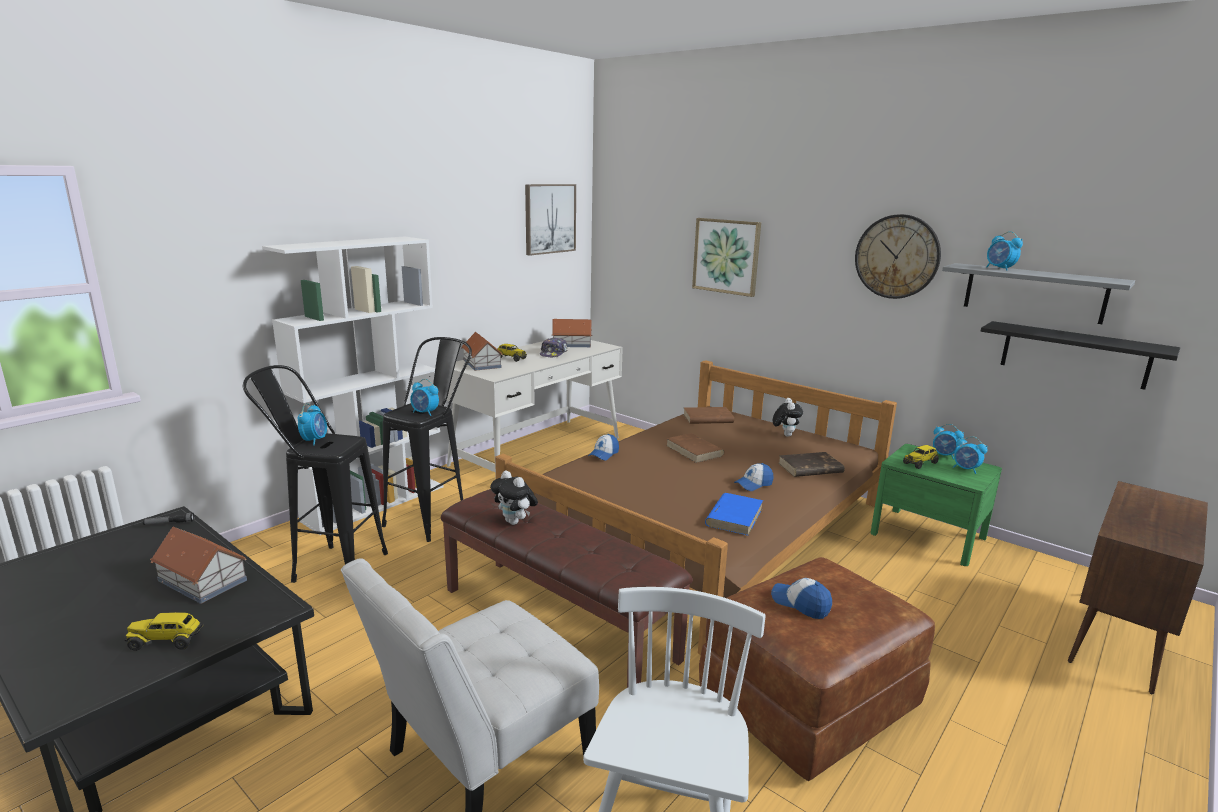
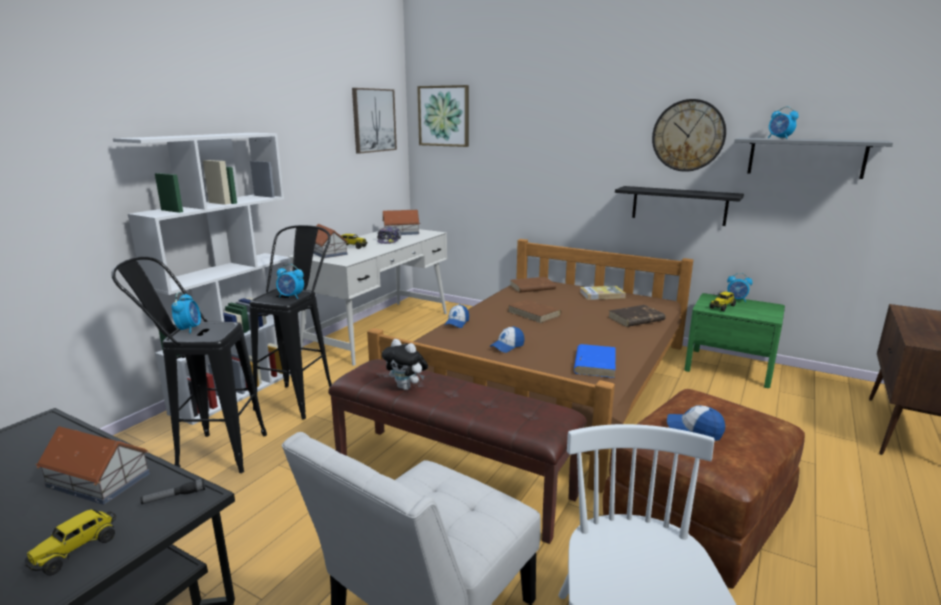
camera: 10 degrees left, 0 degrees up
(167, 641) = (76, 550): toy truck -> toy truck turned 45 degrees counterclockwise
(169, 523) = (42, 426): flashlight -> flashlight (174, 497)
(726, 256) = (535, 146): picture -> picture (444, 116)
(753, 484) = (597, 336): cap -> cap (507, 346)
(785, 435) = (602, 295): plush toy -> book
(966, 469) = (759, 308): alarm clock -> none
(1074, 354) = (840, 206): black shelf -> black shelf (679, 205)

